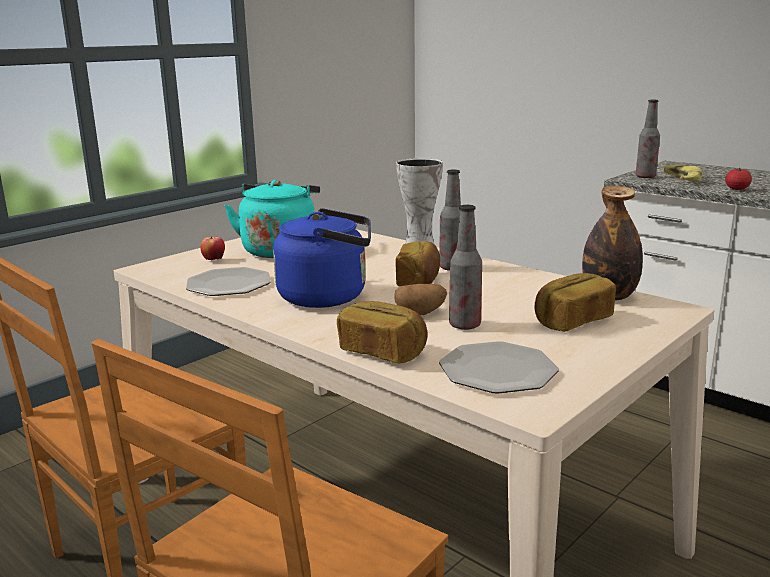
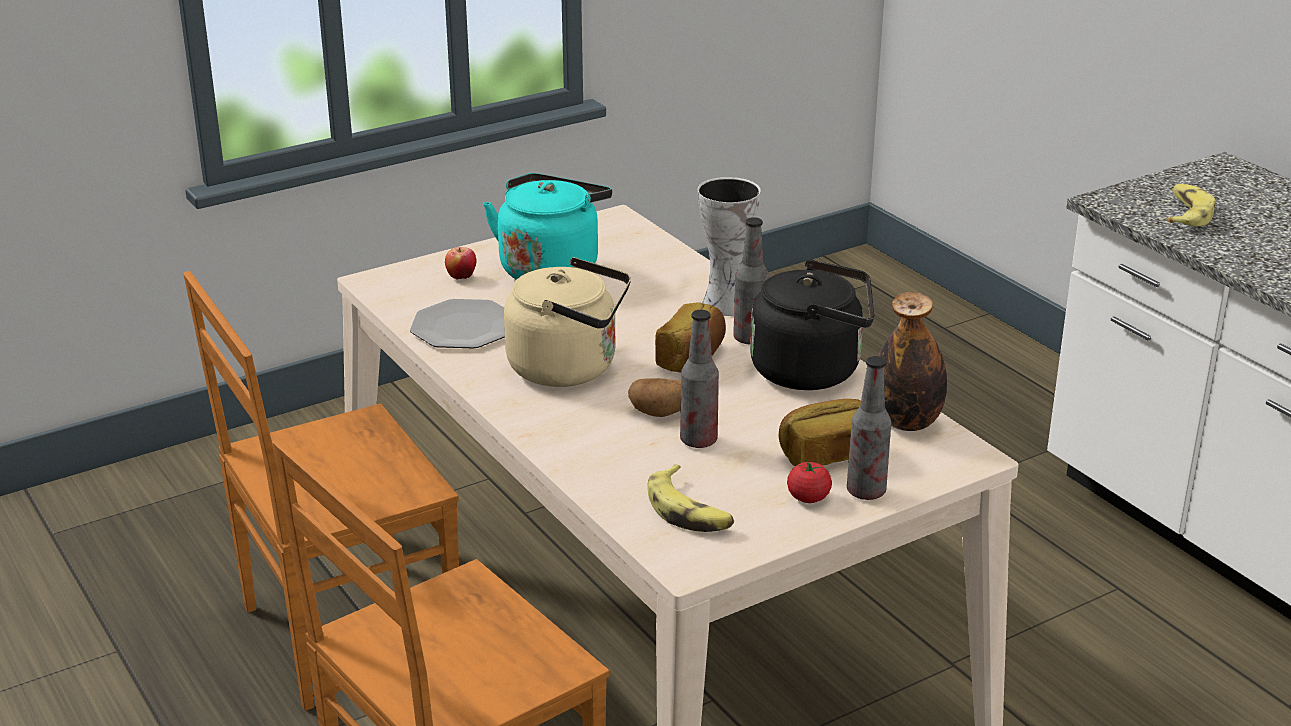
camera: 15 degrees right, 10 degrees up
(328, 297) = (570, 368): blue kettle -> beige kettle
(382, 352) = (584, 465): bread -> none
(498, 370) = (689, 511): plate -> banana
(512, 278) = (812, 370): none -> black kettle
(645, 177) = (1139, 198): bottle -> bottle (866, 492)
(737, 189) = (1243, 252): tomato -> tomato (808, 498)

